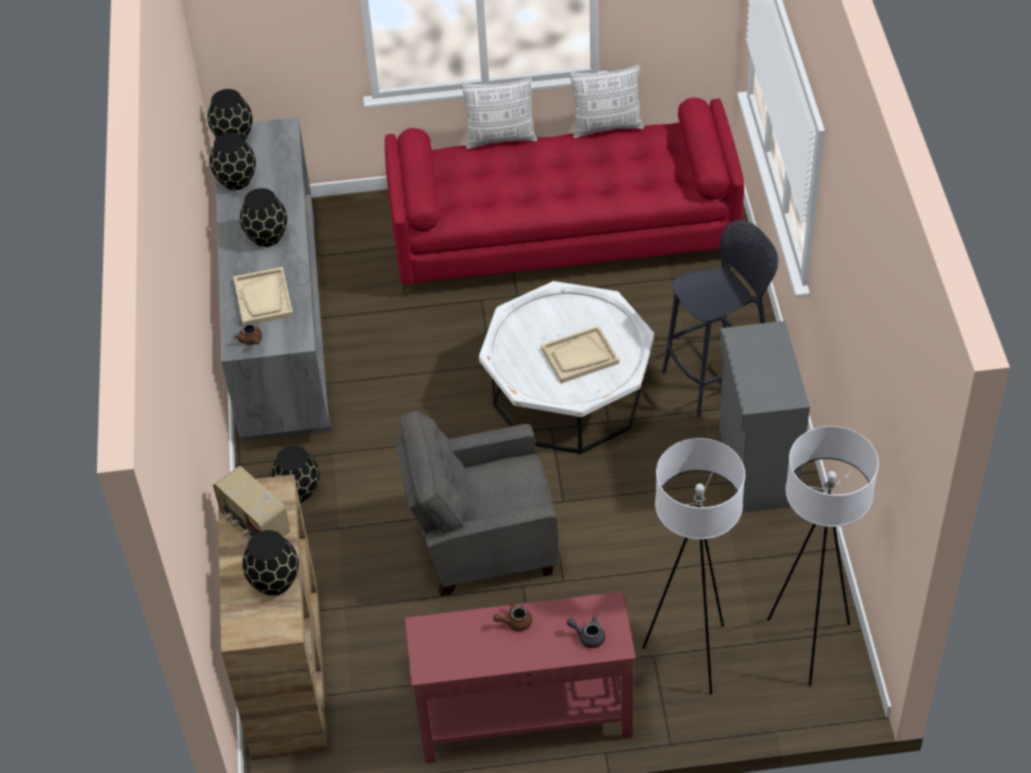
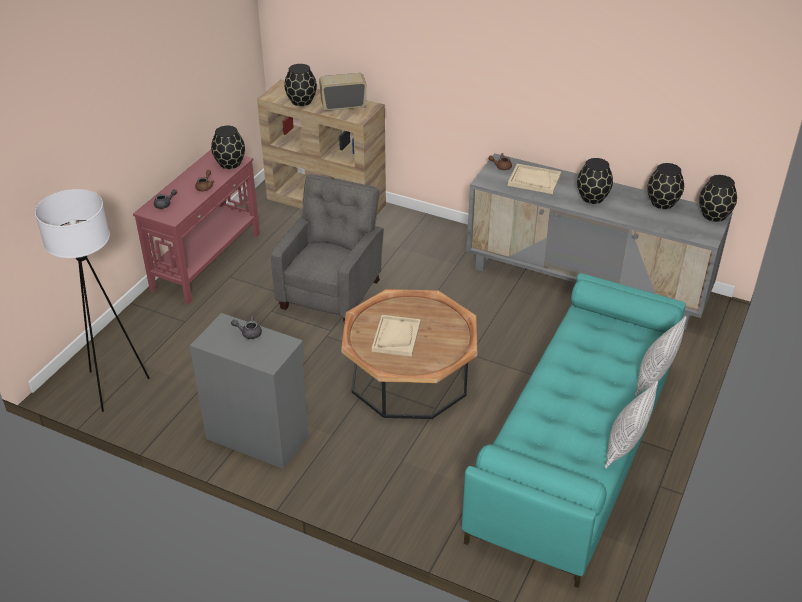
camera: 120 degrees right, 10 degrees down
(299, 490) = (440, 243): black vase -> black vase (230, 164)
(564, 235) = (574, 450): red sofa -> turquoise sofa
(568, 395) = (409, 377): white coffee table -> brown coffee table
(690, 655) = (167, 335): white floor lamp -> none
(717, 377) = (352, 460): grey stool -> none
(750, 373) = (248, 333): none -> grey teapot

